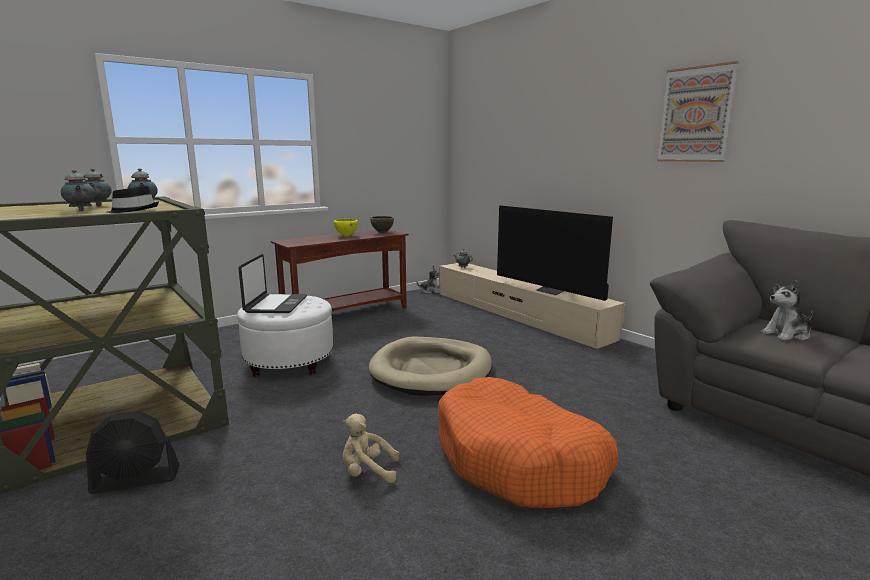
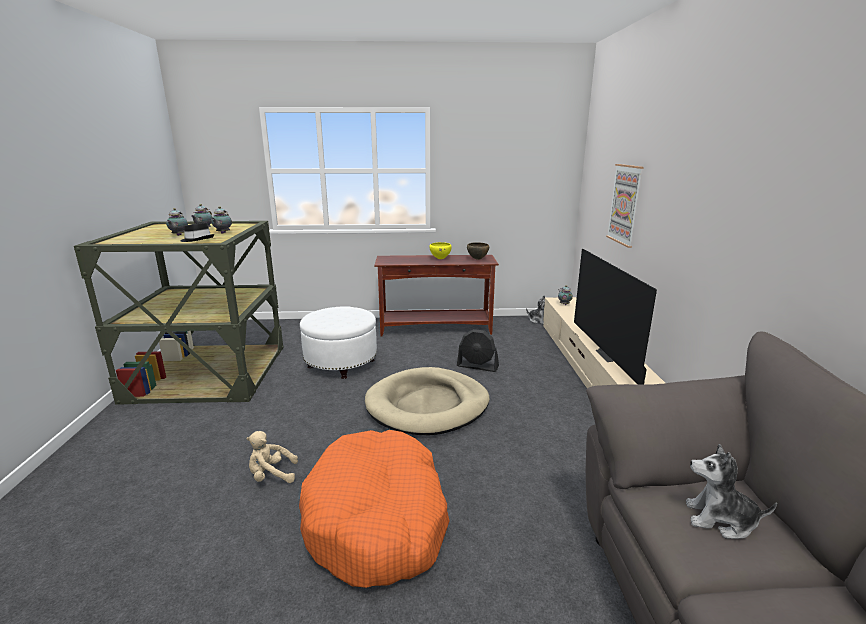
camera: 35 degrees right, 5 degrees up
(136, 480) = (167, 422): black fan -> black fan (478, 366)
(275, 304) = (332, 315): laptop -> none
(367, 472) = (271, 475): beige plush toy -> beige plush toy turned 45 degrees counterclockwise
(695, 115) = (777, 170): picture -> picture (625, 204)

